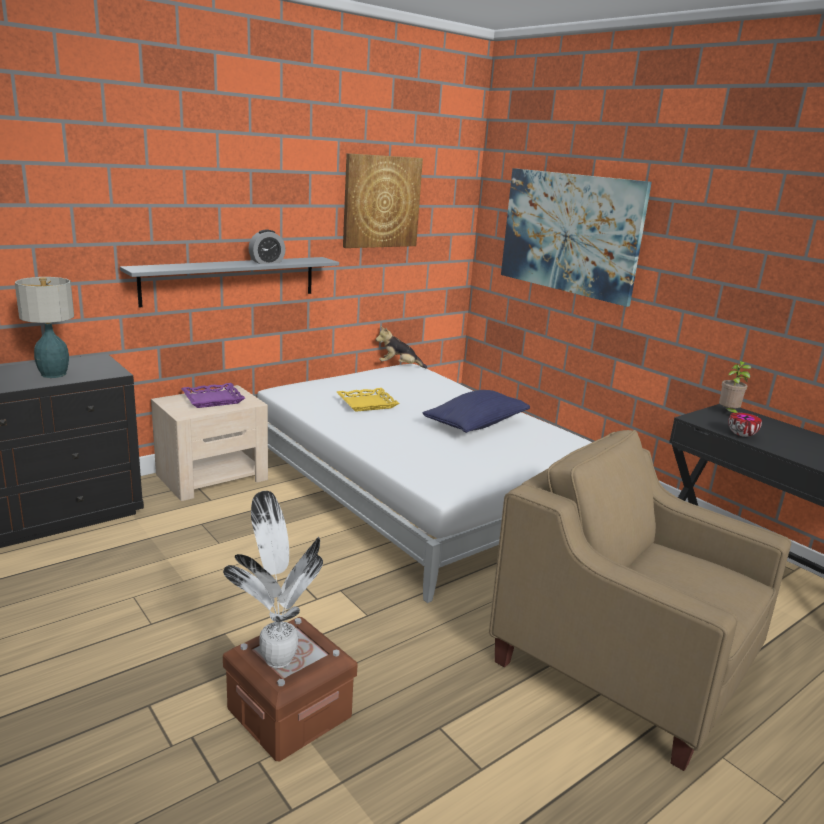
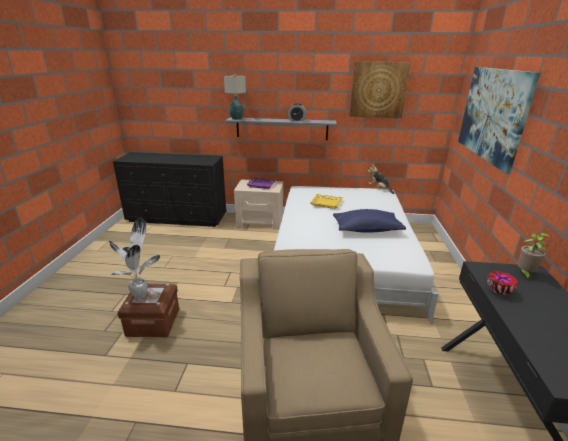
camera: 45 degrees right, 5 degrees up
(53, 374) = (189, 160): table lamp -> table lamp (236, 118)

